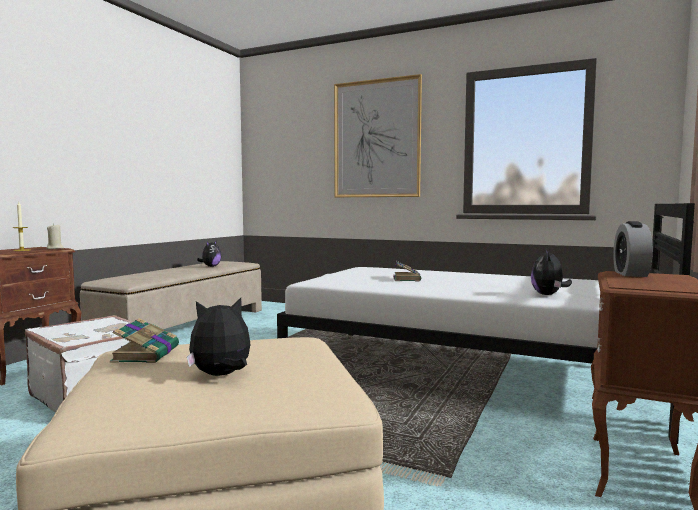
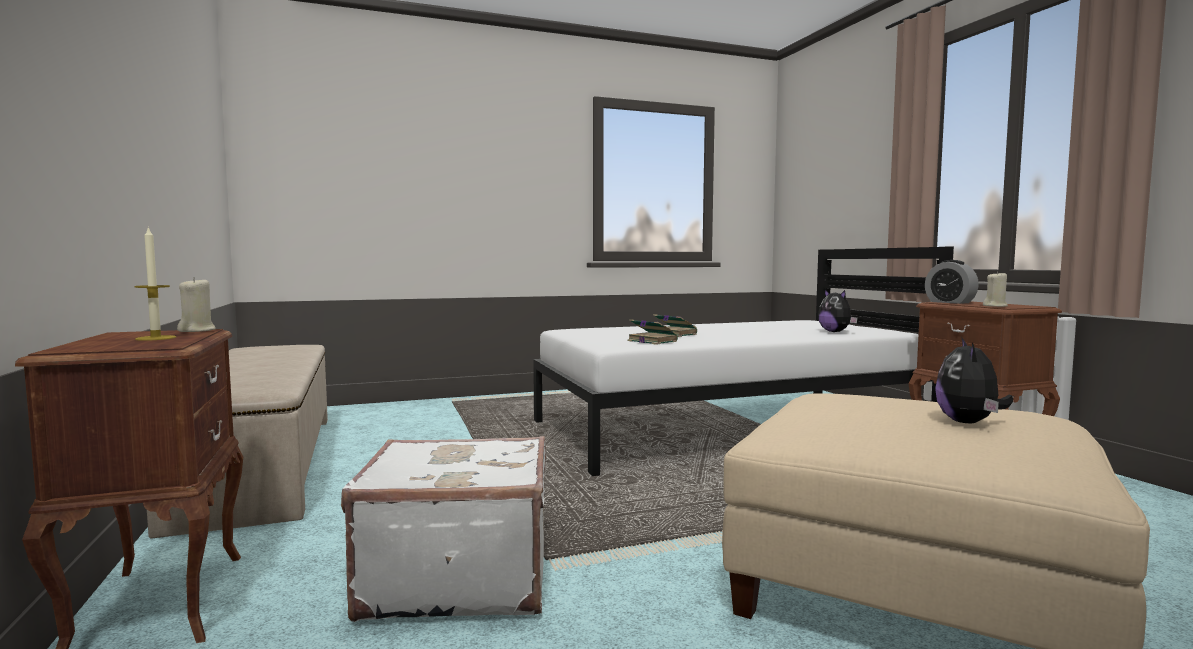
camera: 45 degrees left, 0 degrees up
(146, 353) = (848, 428): book -> book (651, 341)
(210, 266) = (280, 355): plush toy -> none
(376, 139) = (481, 162): picture -> none
(625, 283) = (995, 306): none -> beige candle

